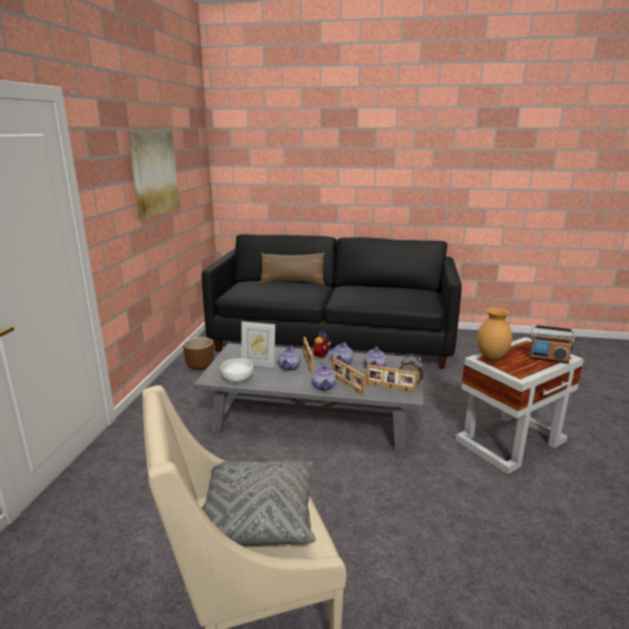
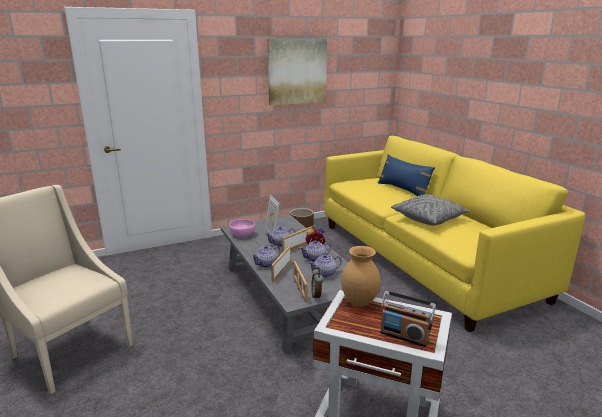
camera: 55 degrees right, 0 degrees up
(237, 378) = (242, 234): white bowl -> pink bowl
(257, 516) = (62, 282): grey pillow -> grey pillow (429, 218)
(292, 283) = (403, 190): brown pillow -> blue pillow
(332, 340) = (422, 259): black sofa -> yellow sofa
(548, 359) = (404, 336): radio -> radio turned 45 degrees counterclockwise

